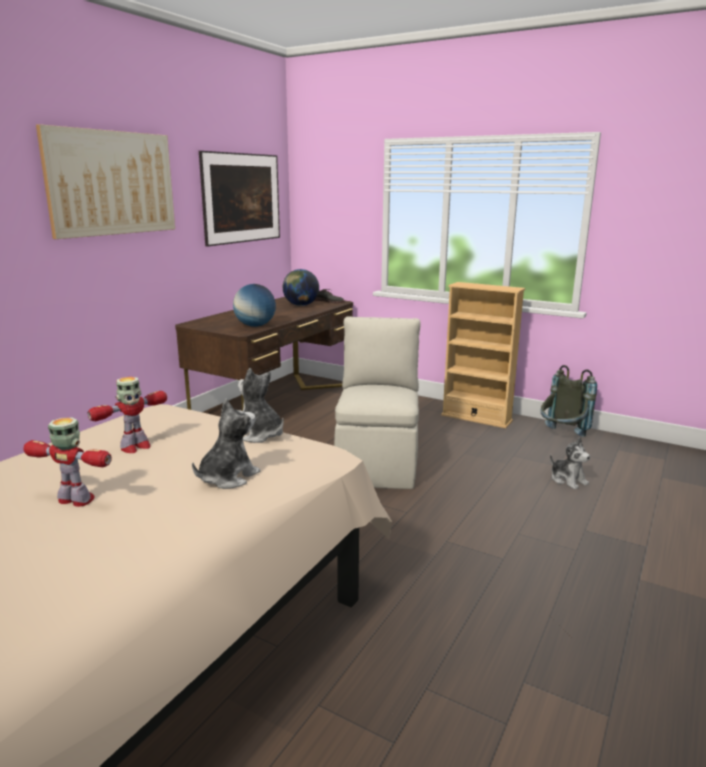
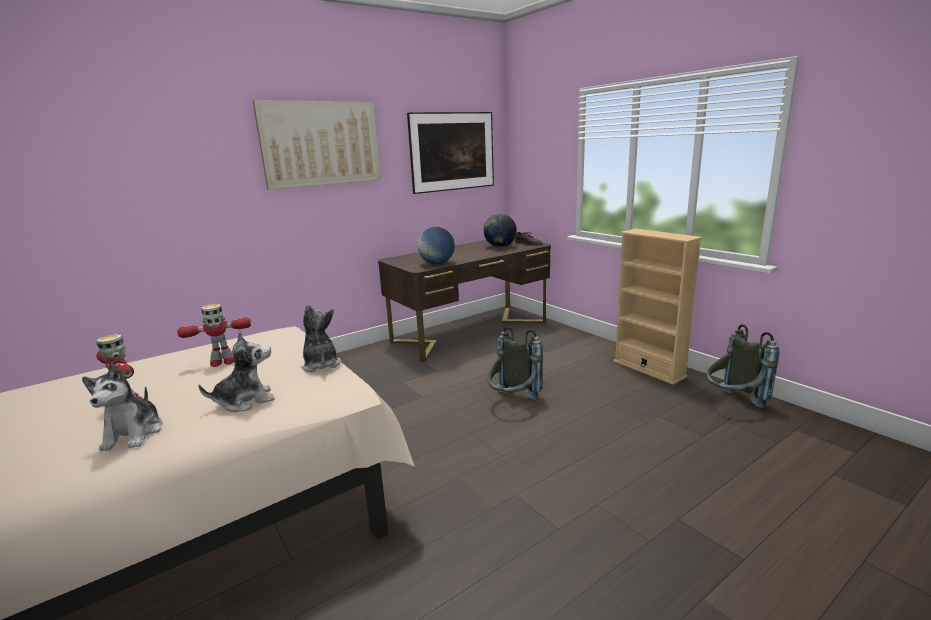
camera: 25 degrees right, 0 degrees up
(378, 464) = (513, 402): beige chair -> grey backpack
(568, 480) = (702, 455): plush toy -> plush toy (134, 433)

